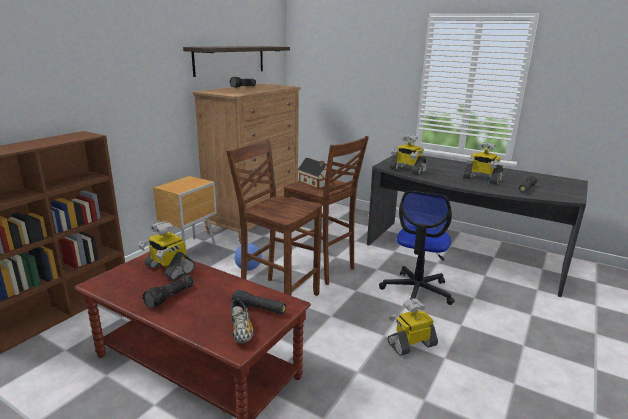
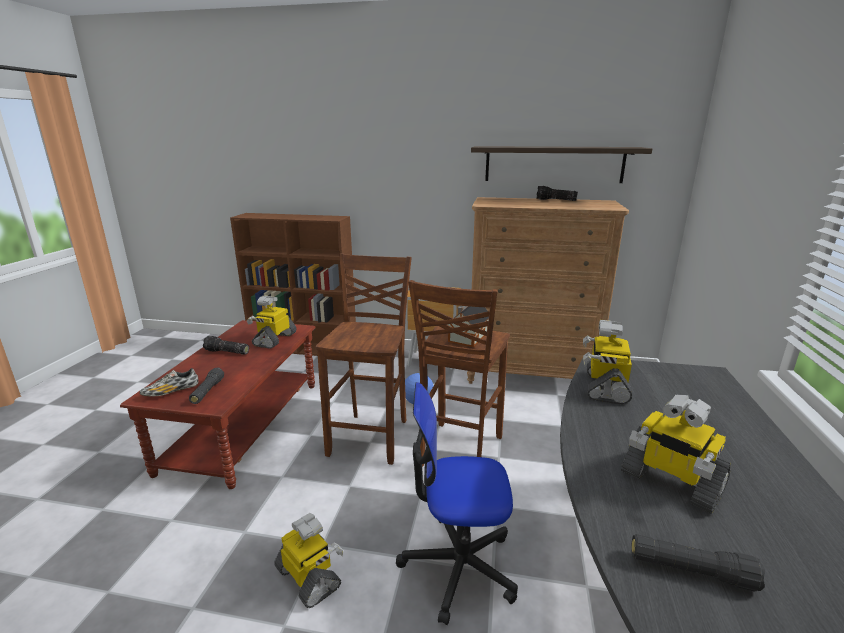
camera: 70 degrees right, 0 degrees up
(481, 179) = (670, 482): toy robot -> toy robot turned 60 degrees counterclockwise

